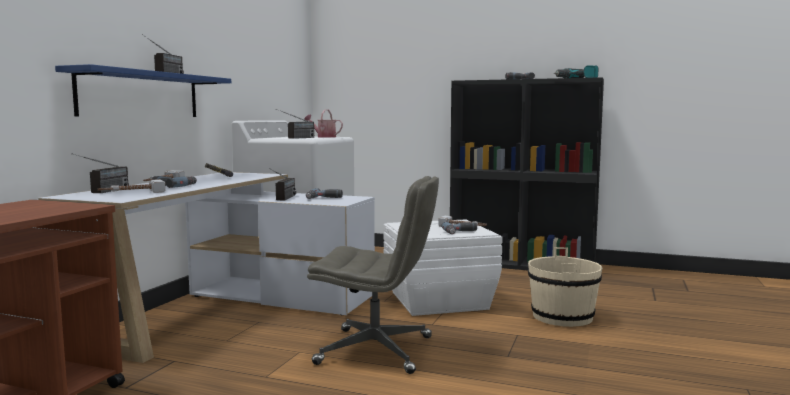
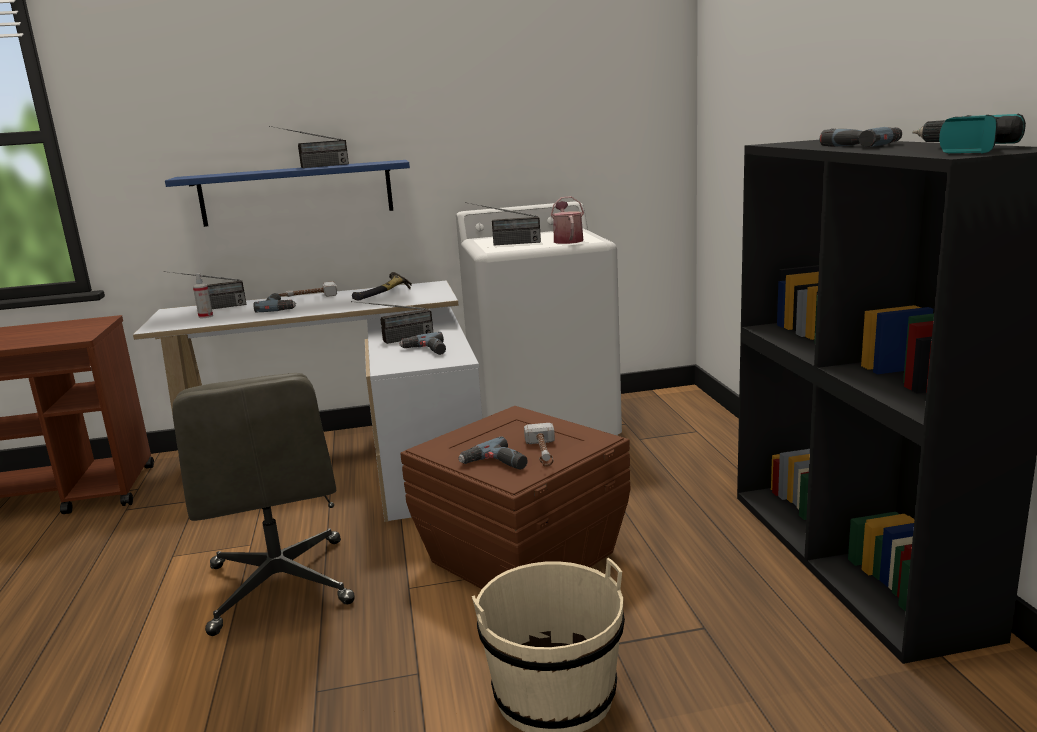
camera: 60 degrees right, 10 degrees up
(132, 193) = (205, 316): hammer -> spray bottle
(437, 300) = (522, 556): white storage box -> brown storage box

